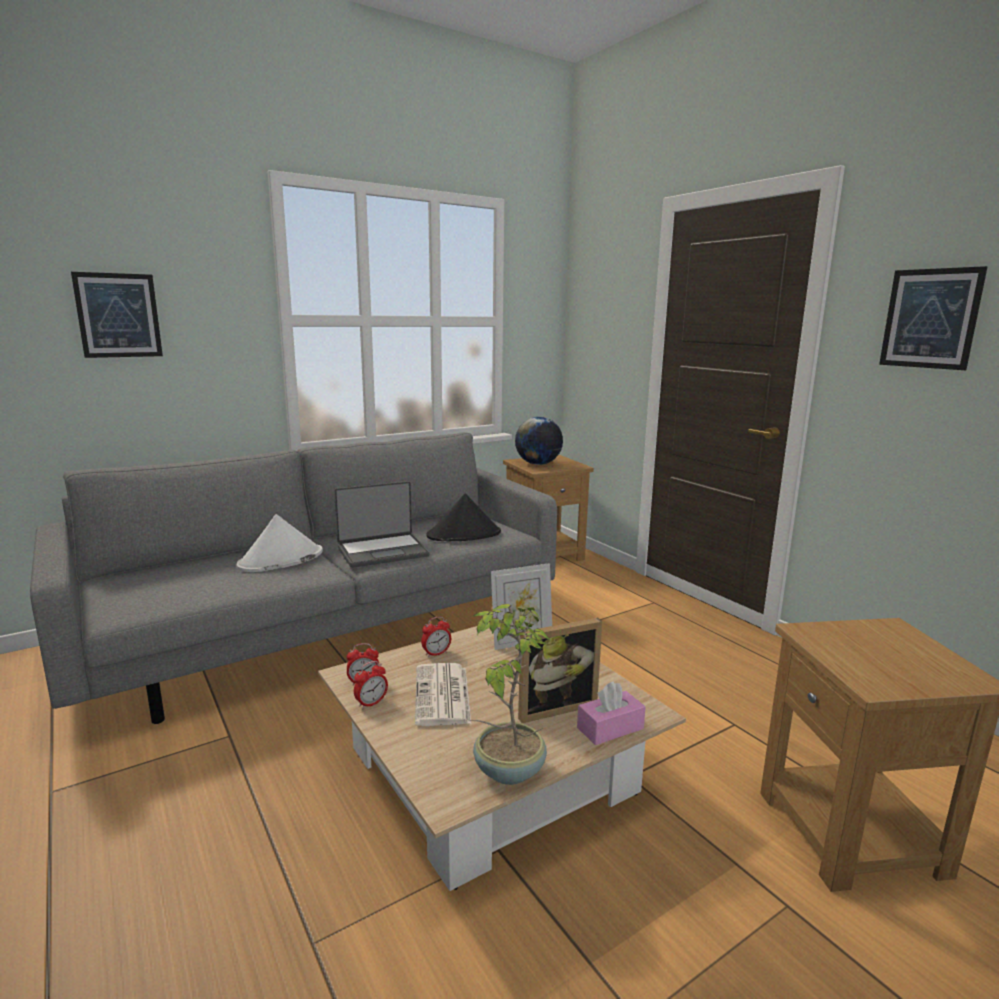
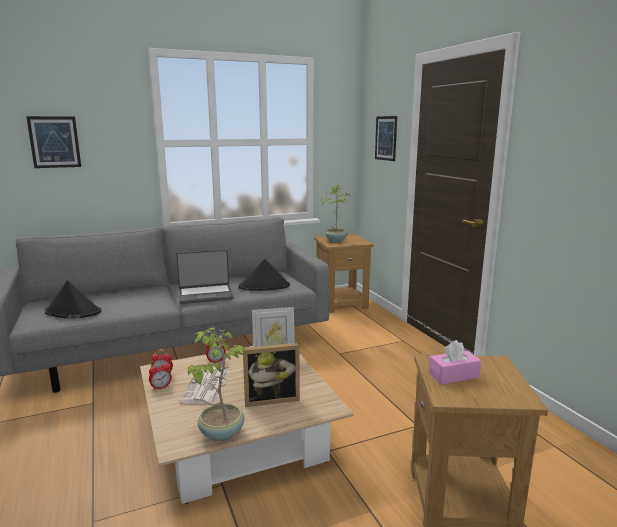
camera: 10 degrees right, 0 degrees up
(180, 590) = (72, 312): none -> black hat
(281, 559) = (140, 297): white hat -> none
(538, 464) = (336, 240): globe -> potted plant
(610, 728) = (299, 415): pink tissue box -> pink tissue box (453, 375)
(930, 318) = (570, 143): picture -> picture (386, 138)

